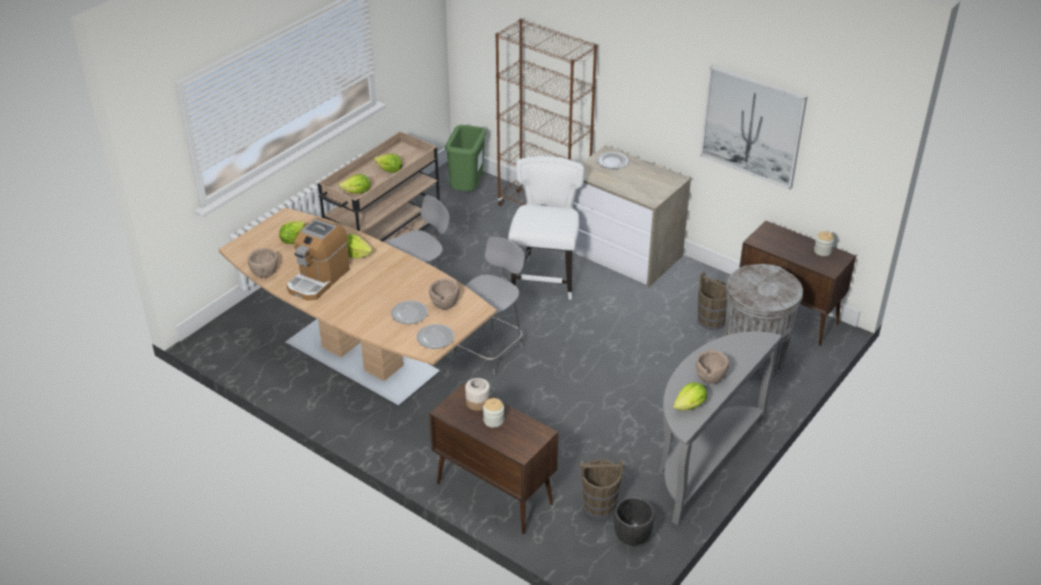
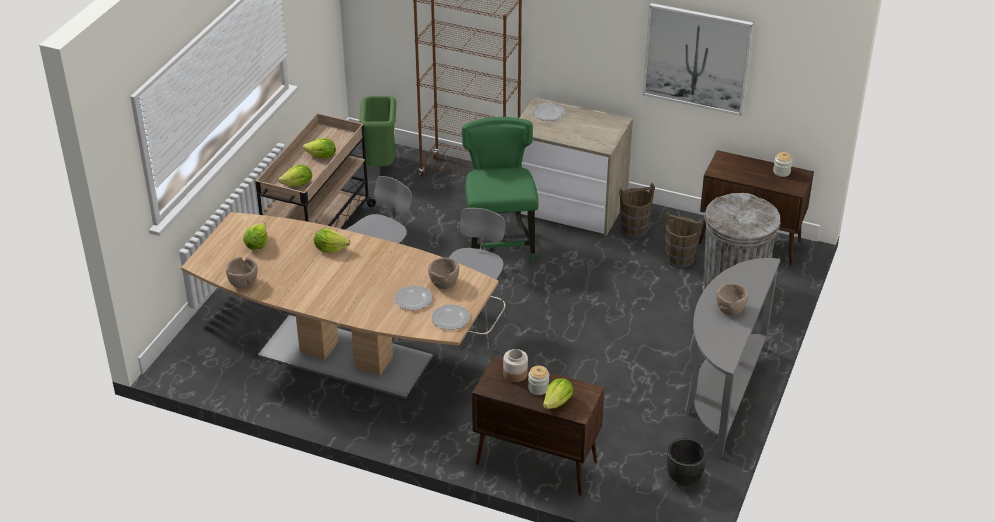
camera: 15 degrees left, 0 degrees up
(318, 279) = (303, 280): coffee machine -> none
(545, 278) = (500, 243): white chair -> green chair
(599, 505) = (642, 455): brown bucket -> brown bucket (634, 229)
(690, 406) = (723, 339): lettuce -> lettuce (557, 403)

